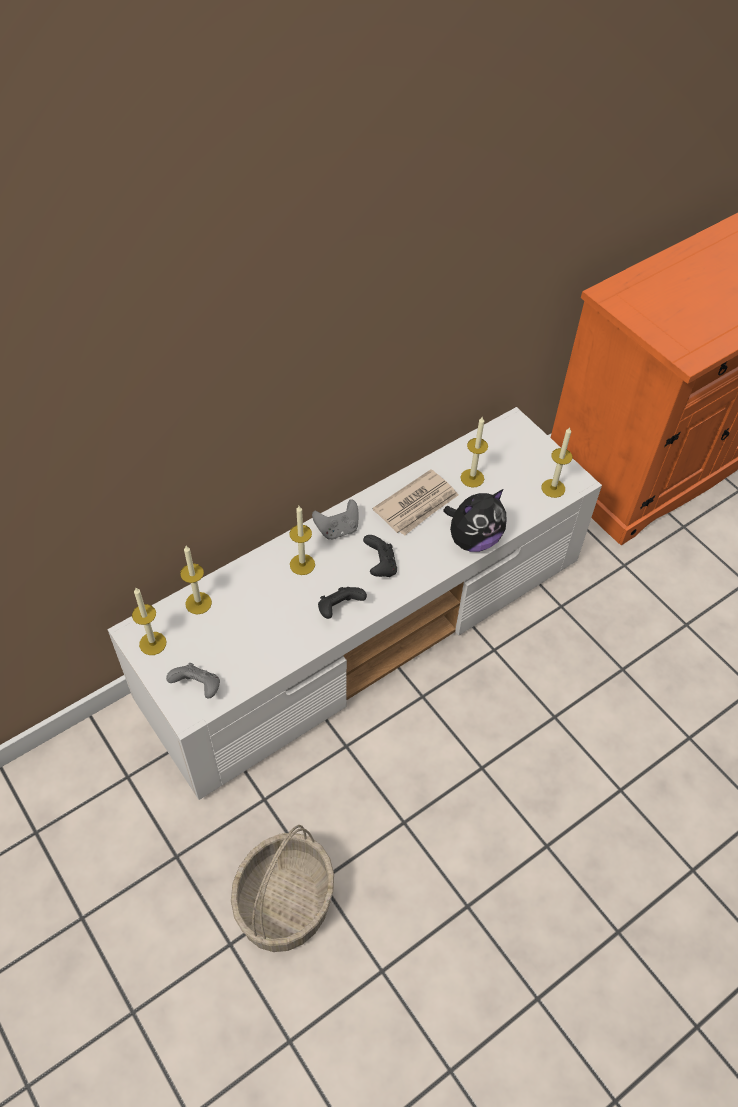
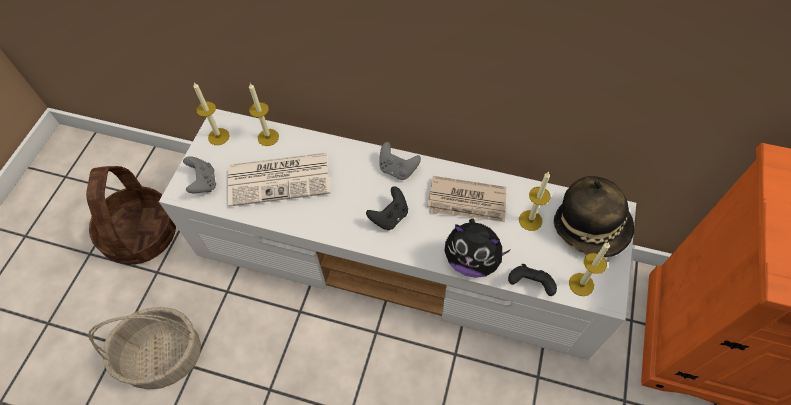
camera: 55 degrees right, 5 degrees up
(112, 846) = (142, 234): none -> basket
(258, 621) = (280, 178): none -> newspaper
(302, 564) = (348, 170): candle -> none
(339, 609) = (330, 217): black game controller -> black game controller (530, 285)
(513, 447) = (591, 228): none -> hat

